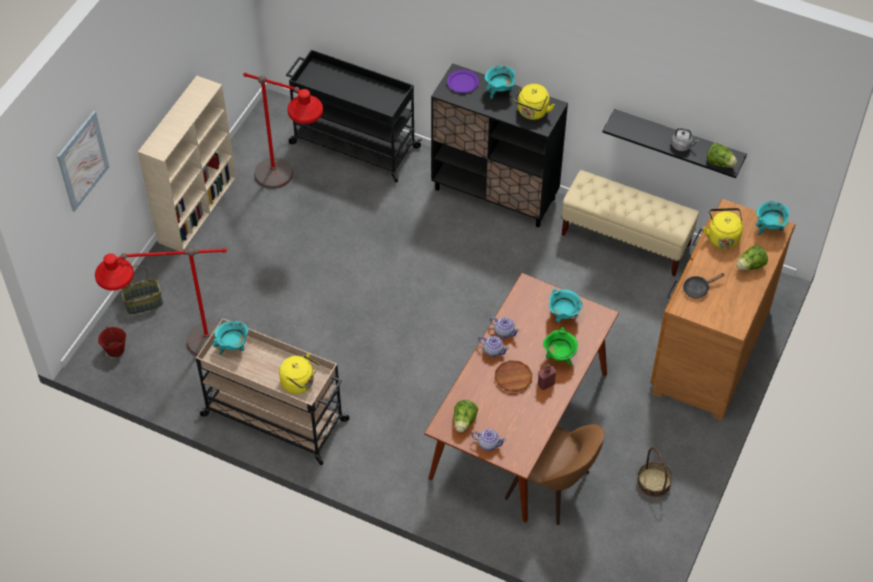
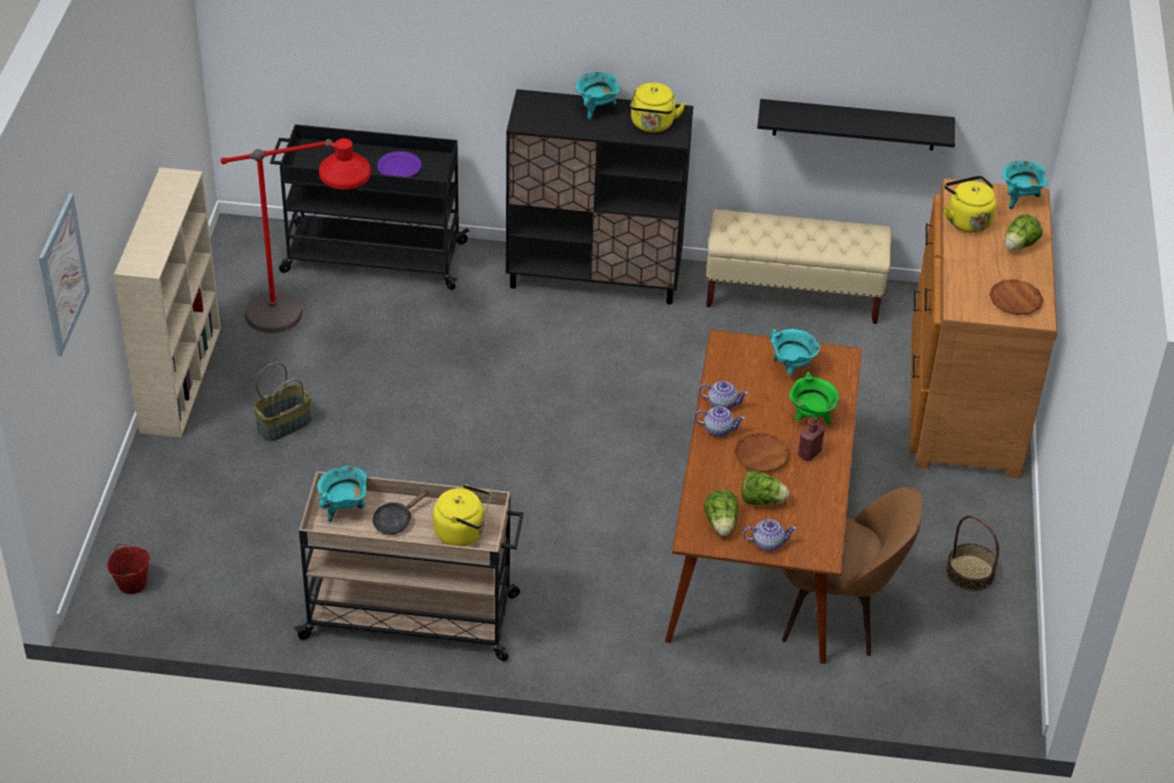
camera: 20 degrees left, 10 degrees down
(144, 303) = (150, 513): basket -> basket (284, 424)
(180, 353) = (233, 566): red floor lamp -> none
(463, 82) = (542, 108): purple plate -> purple plate (399, 167)
(682, 145) = (869, 123): grey kettle -> none
(698, 289) = (967, 284): black frying pan -> black frying pan (395, 520)
(719, 163) = (926, 133): lettuce -> lettuce (761, 500)
(726, 309) = (1015, 300): none -> brown plate

